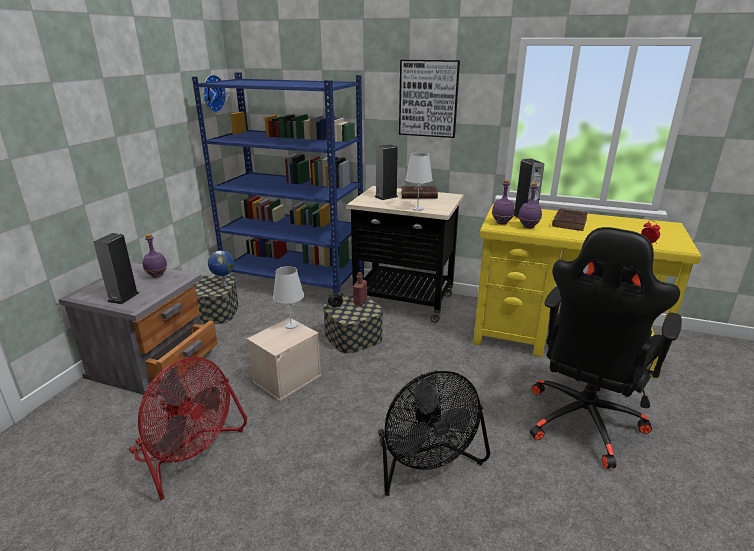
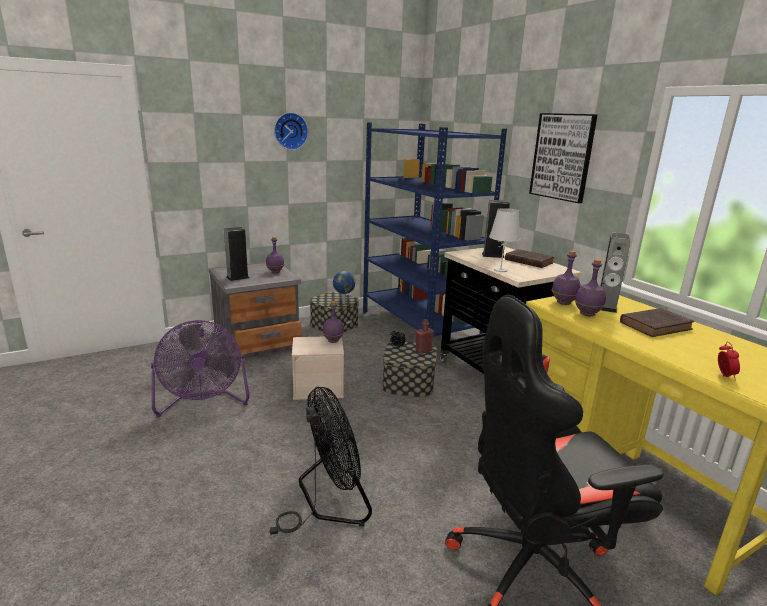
camera: 40 degrees right, 5 degrees down
(187, 456) = (200, 402): red fan -> purple fan
(212, 93) = (395, 140): wall clock -> wall clock (290, 131)
(291, 325) = (333, 341): white table lamp -> purple bottle
(422, 464) = (323, 498): black fan -> black fan turned 135 degrees counterclockwise

